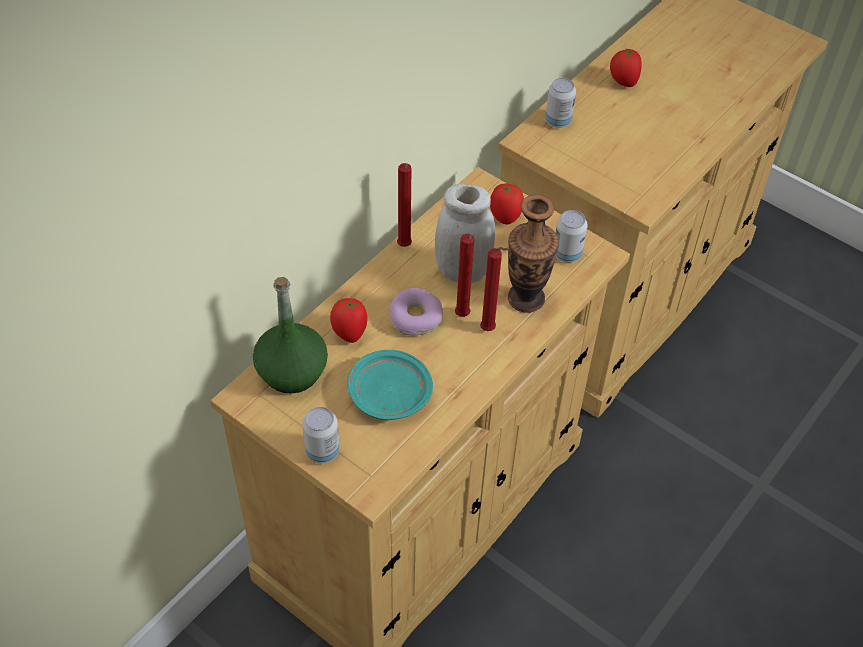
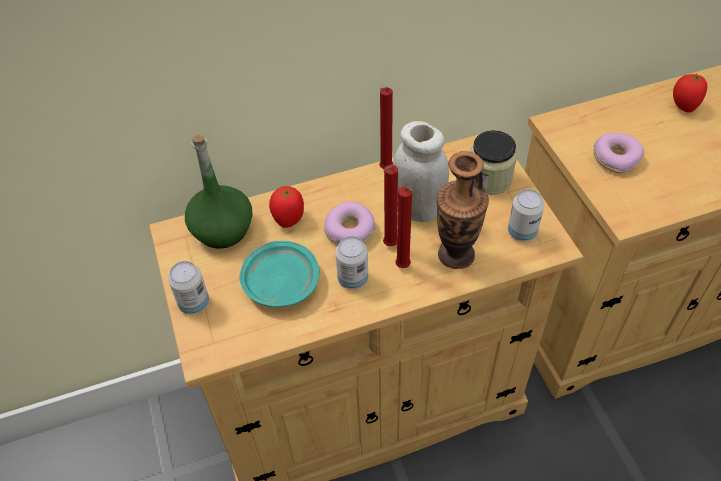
camera: 35 degrees right, 0 degrees up
(505, 217) = (489, 179): tomato -> jar
(558, 121) = (596, 118): can -> can (353, 279)
(598, 153) = (615, 158): none -> donut

